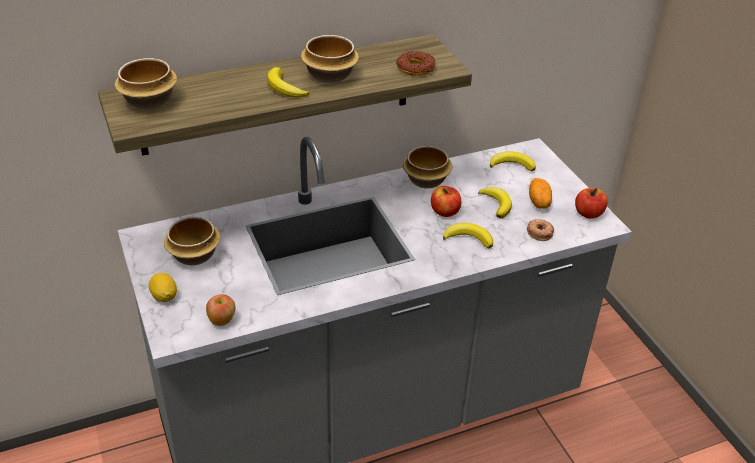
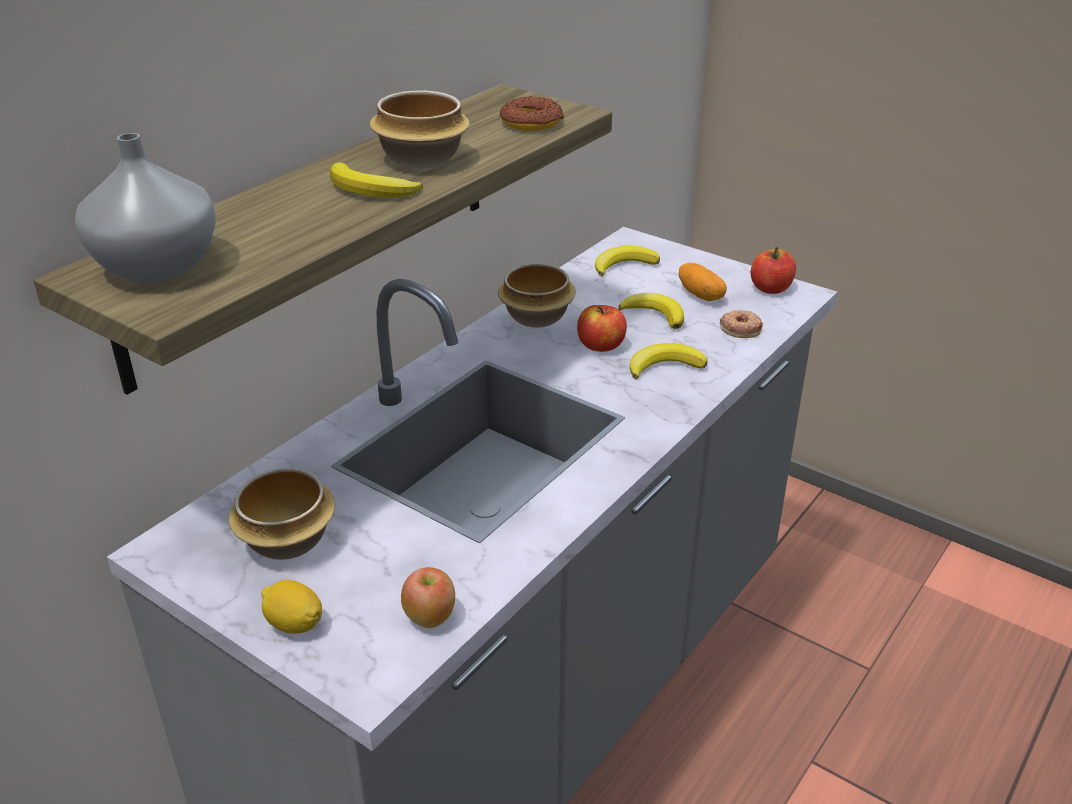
camera: 30 degrees left, 5 degrees down
(150, 102) = (160, 266): bowl -> grey vase

